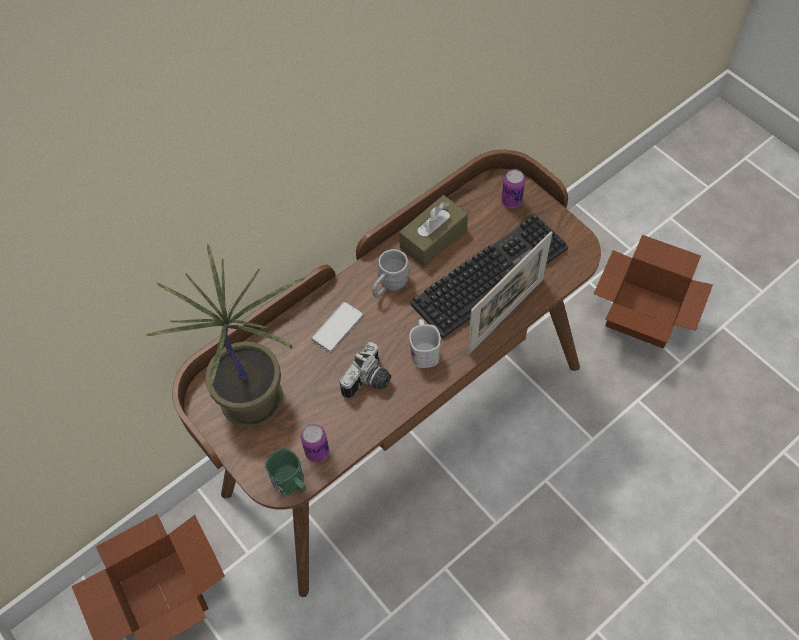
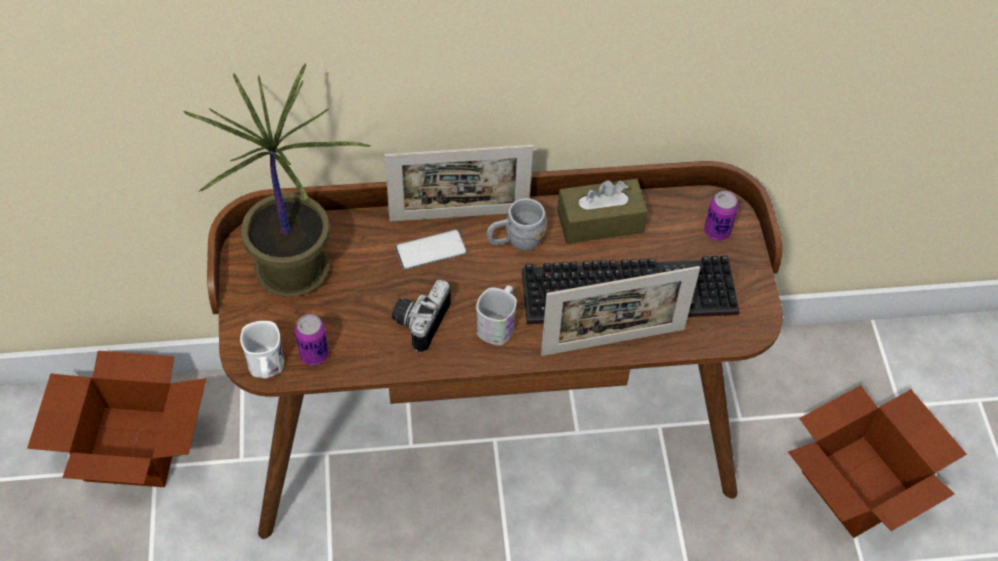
camera: 30 degrees right, 5 degrees down
(291, 483) = (266, 368): green mug -> white mug
(337, 291) = (459, 216): none -> picture frame
(369, 382) = (418, 321): camera -> camera turned 135 degrees clockwise

